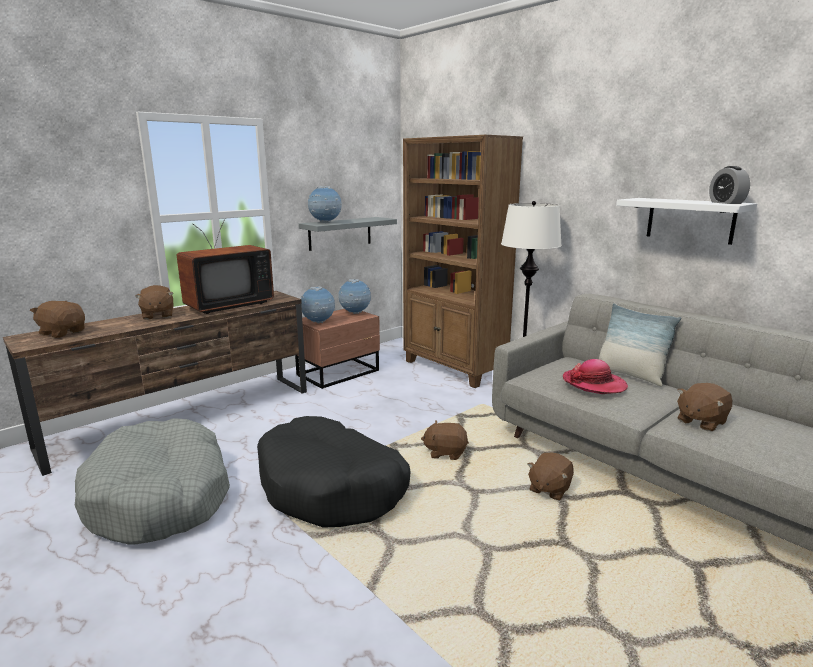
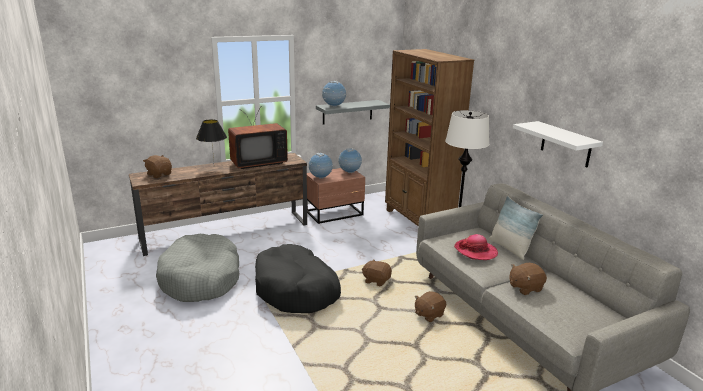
camera: 15 degrees right, 5 degrees up
(157, 315) = (214, 167): brown plush toy -> black table lamp
(726, 203) = (578, 139): alarm clock -> none

